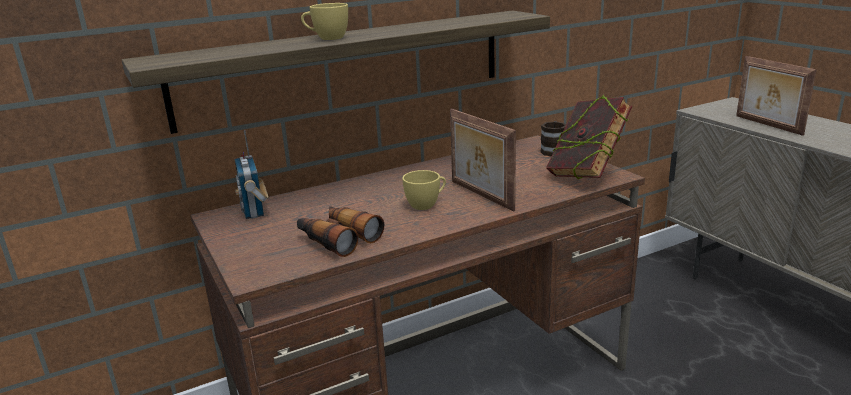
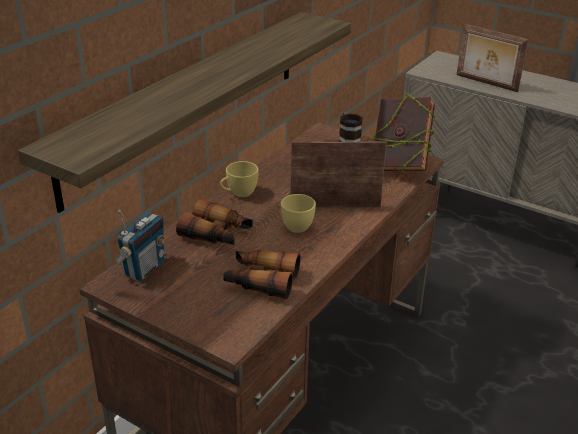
camera: 30 degrees left, 10 degrees up
(254, 211) = (144, 268): radio -> radio turned 105 degrees counterclockwise
(327, 38) = (194, 84): yellow cup -> yellow cup (238, 193)
(344, 198) = (217, 234): none -> binoculars
(480, 195) = (335, 205): picture frame -> picture frame turned 150 degrees clockwise

